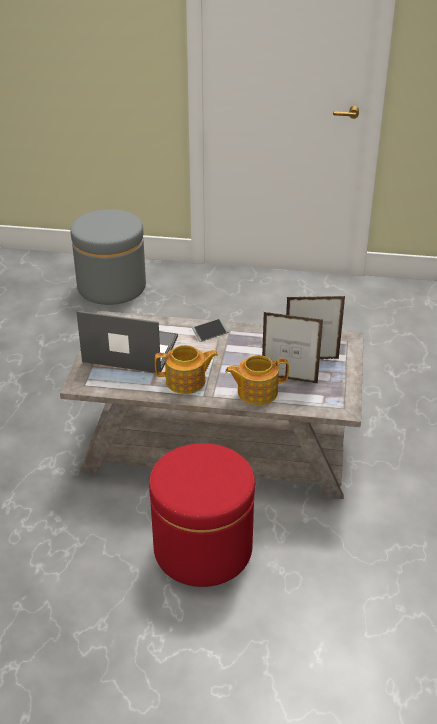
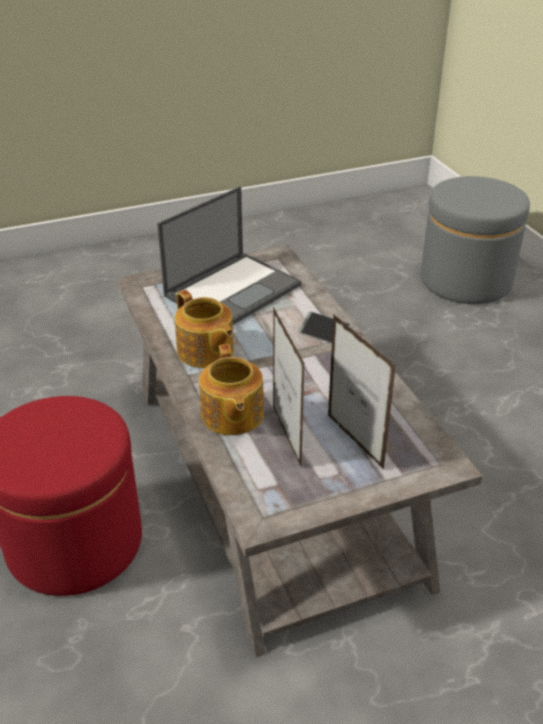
camera: 60 degrees right, 0 degrees up
(129, 349) = (233, 290): laptop -> laptop turned 60 degrees clockwise
(256, 392) = (231, 416): teapot -> teapot turned 150 degrees counterclockwise

